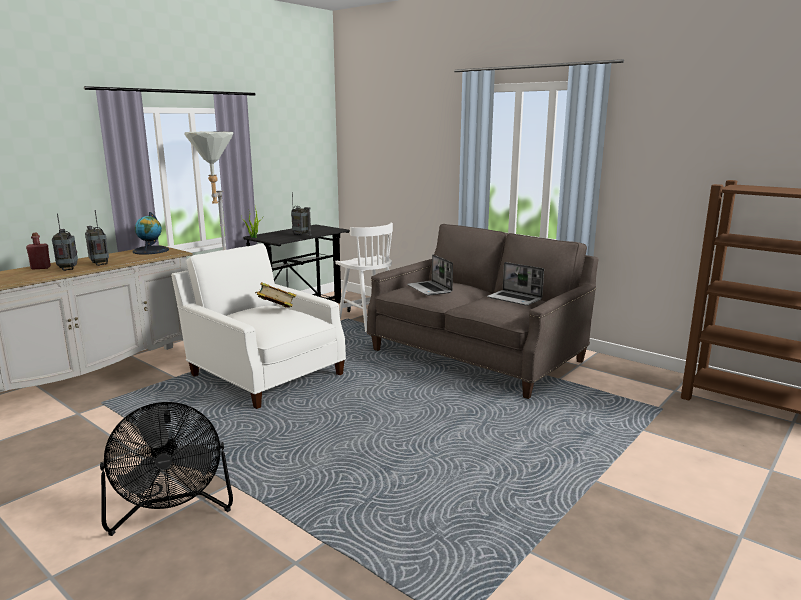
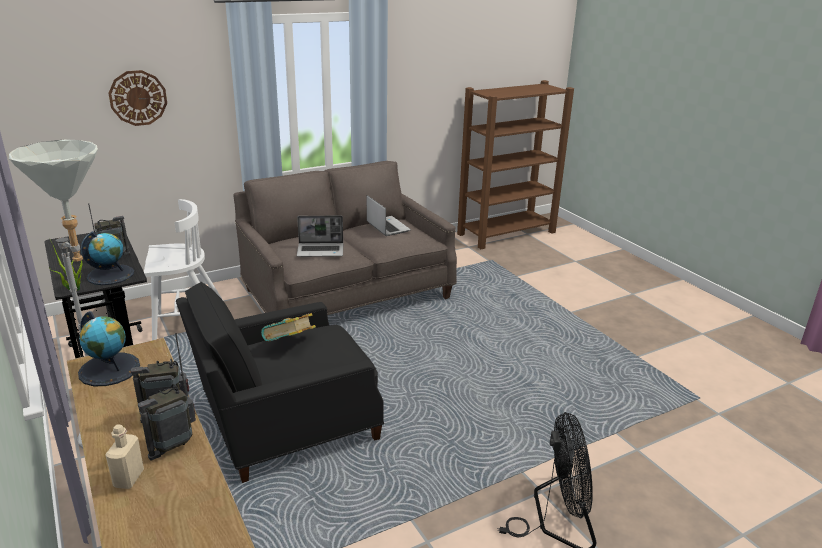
camera: 70 degrees left, 10 degrees up
(40, 268) = (129, 478): red bottle -> beige bottle
(68, 269) = (172, 446): radio -> radio turned 45 degrees counterclockwise
(265, 374) = (286, 422): white armchair -> black armchair
(277, 238) = (110, 275): none -> globe
(408, 147) = (138, 98): none -> wall clock
(515, 299) = (387, 227): laptop -> laptop turned 90 degrees counterclockwise

